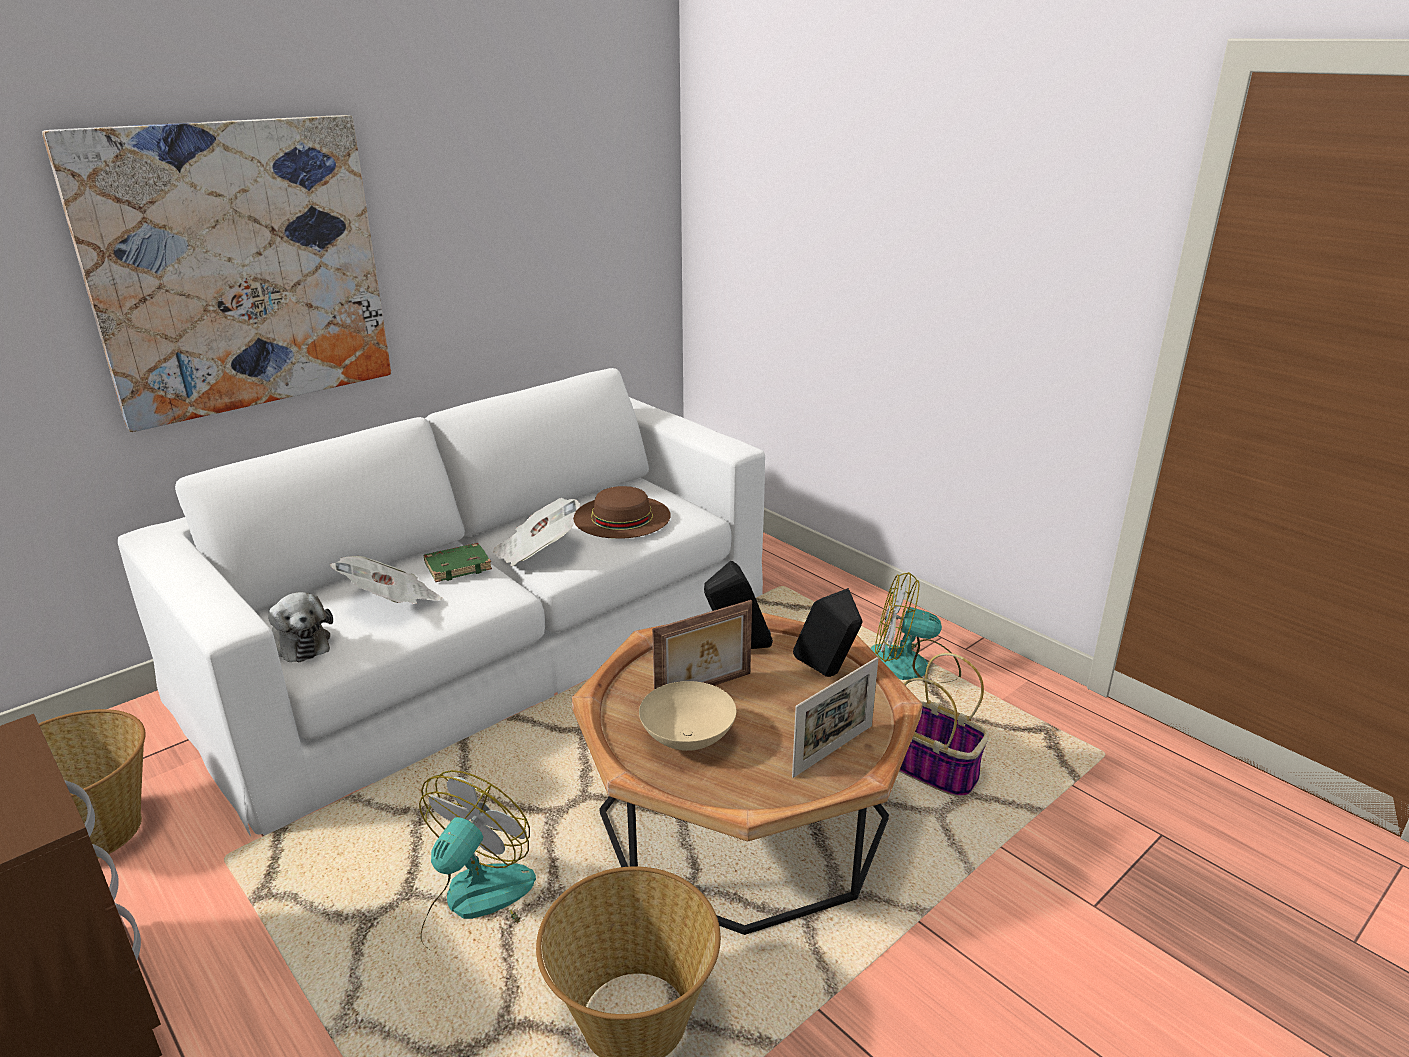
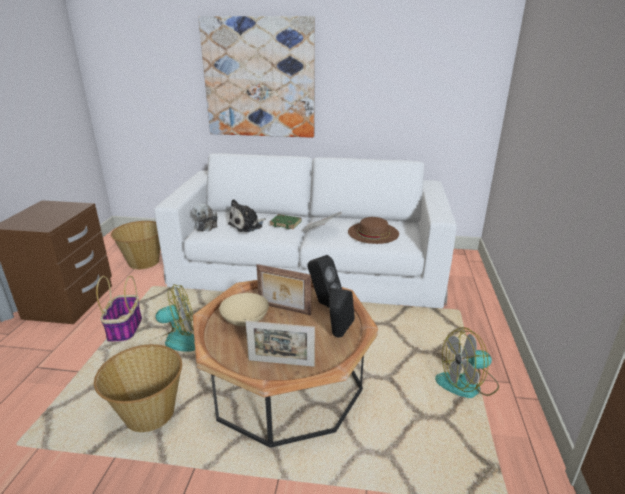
camera: 50 degrees right, 0 degrees up
(392, 603) = (247, 225): newspaper -> plush toy
(913, 666) = (467, 384): fan -> fan turned 75 degrees counterclockwise
(933, 769) = (394, 432): basket -> basket (125, 329)

